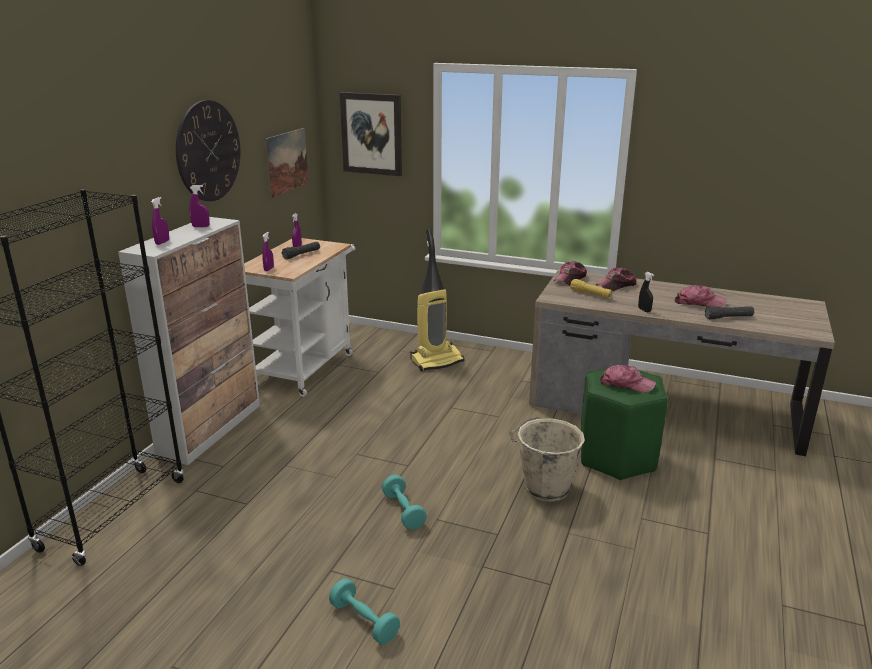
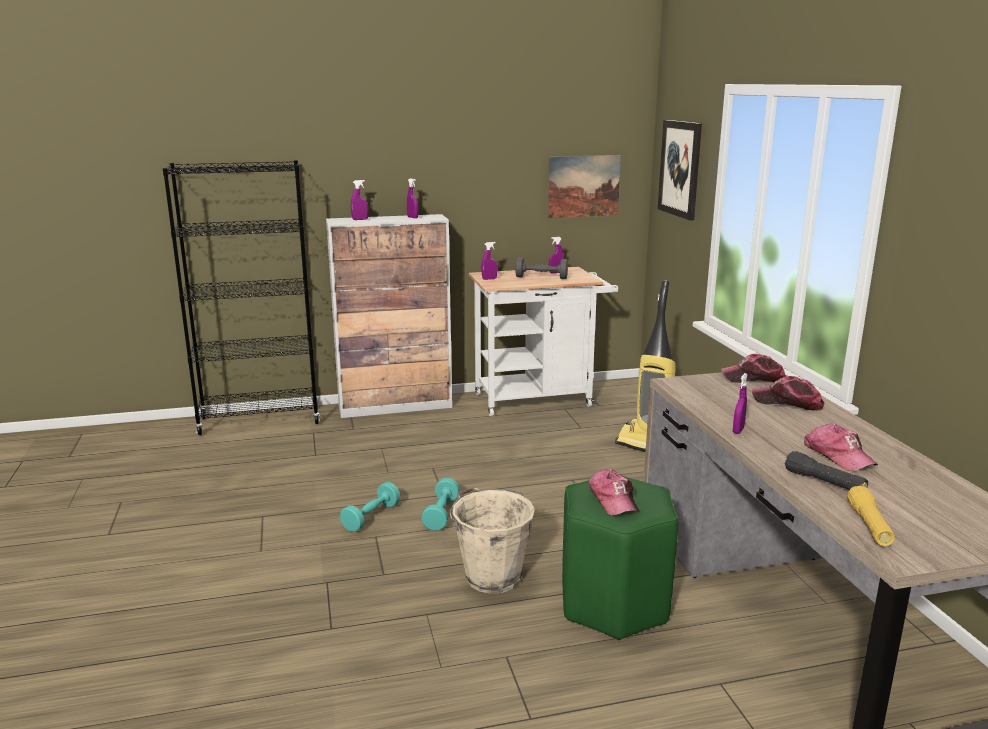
camera: 55 degrees right, 5 degrees down
(208, 151) = (459, 155): wall clock -> none
(301, 255) = (541, 277): black flashlight -> grey dumbbell
(364, 621) = (211, 552): turquoise dumbbell -> turquoise dumbbell (441, 514)
(590, 294) = (727, 396): yellow flashlight -> yellow flashlight (869, 526)
(644, 310) = (738, 430): black spray bottle -> purple spray bottle

